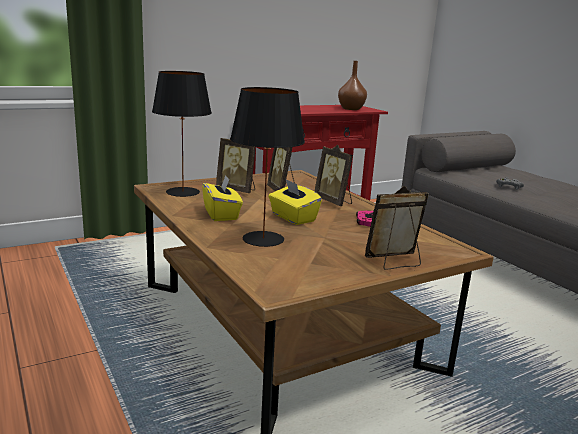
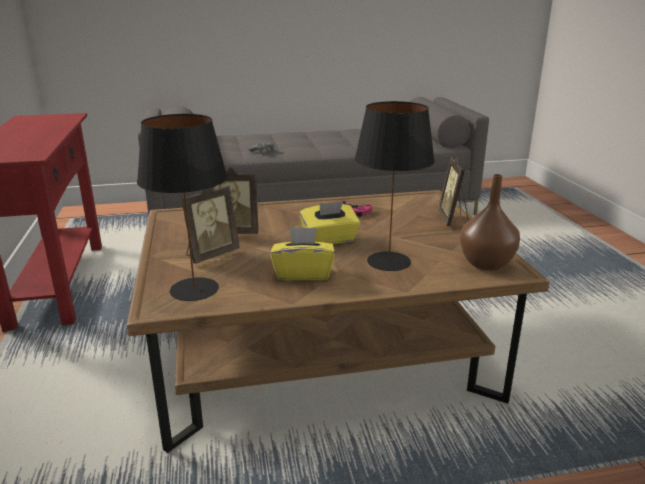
camera: 70 degrees left, 5 degrees up
(334, 202) = (286, 214): picture frame -> none
(351, 109) = (53, 121): brown vase -> brown vase (487, 263)

